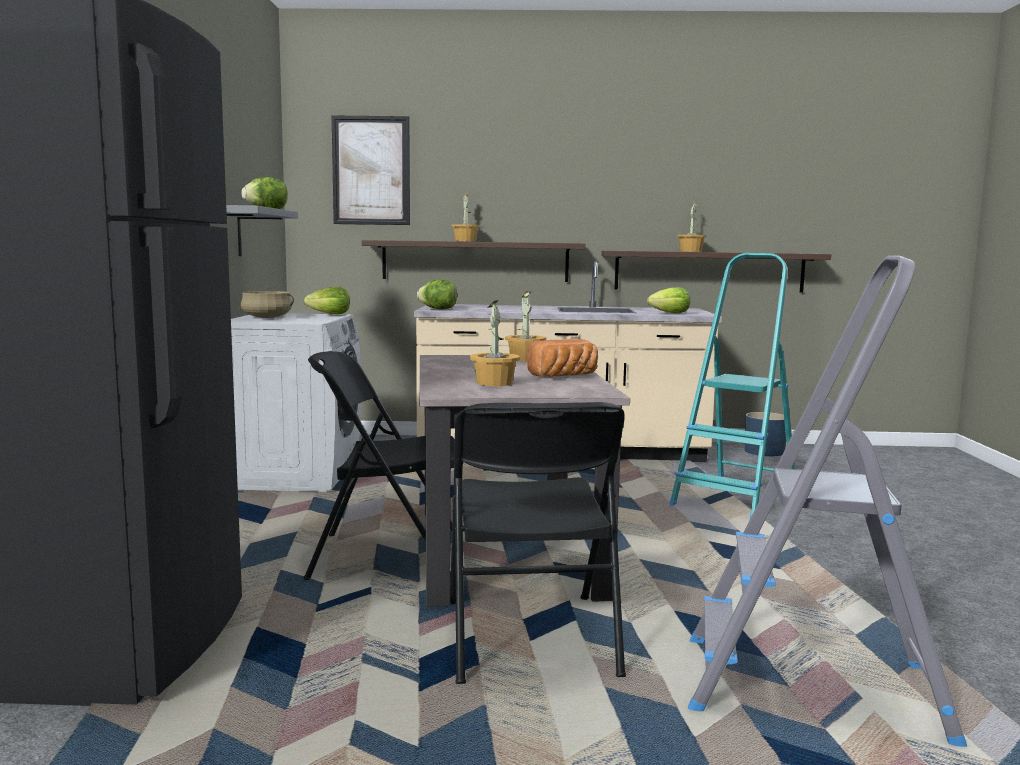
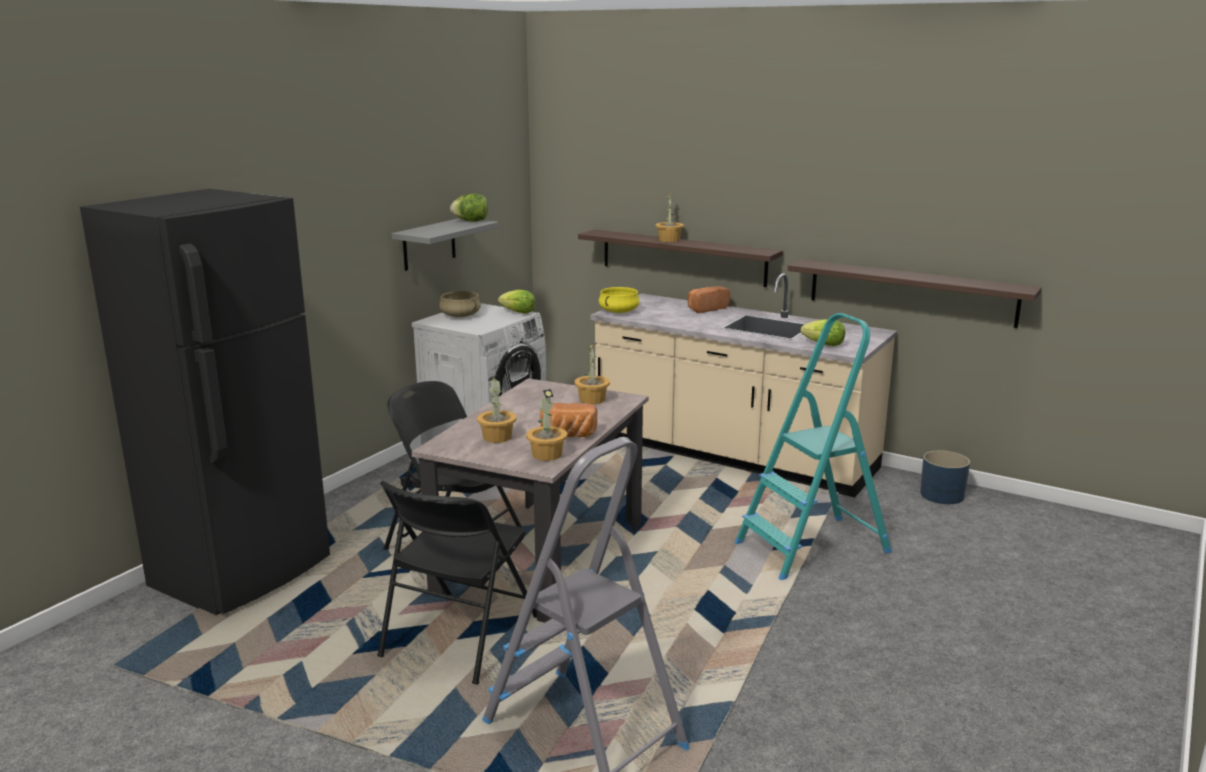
camera: 30 degrees right, 10 degrees up
(371, 171) = (597, 165): picture -> none
(438, 309) = (619, 311): lettuce -> yellow cooking pot
(514, 306) = (706, 309): none -> bread
(690, 251) = (883, 272): potted plant -> potted plant (546, 454)

